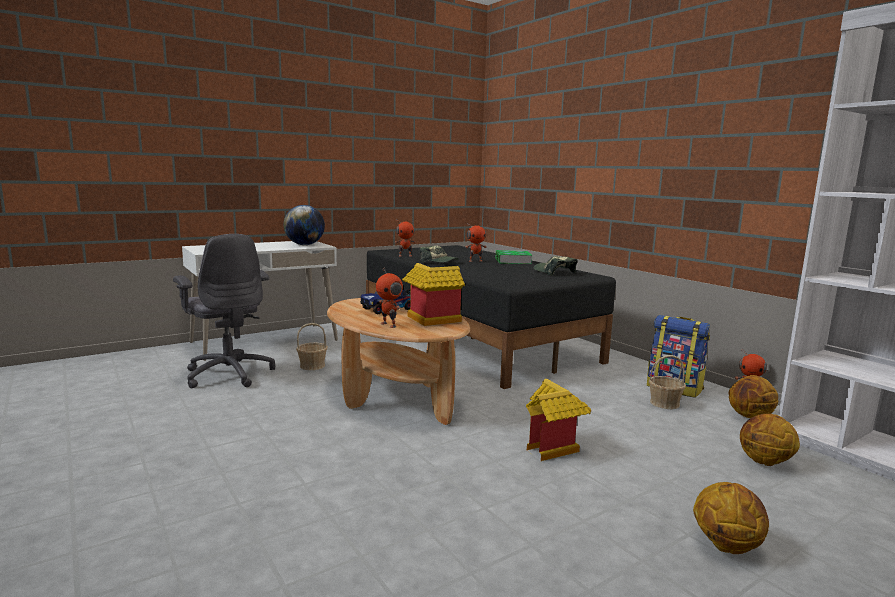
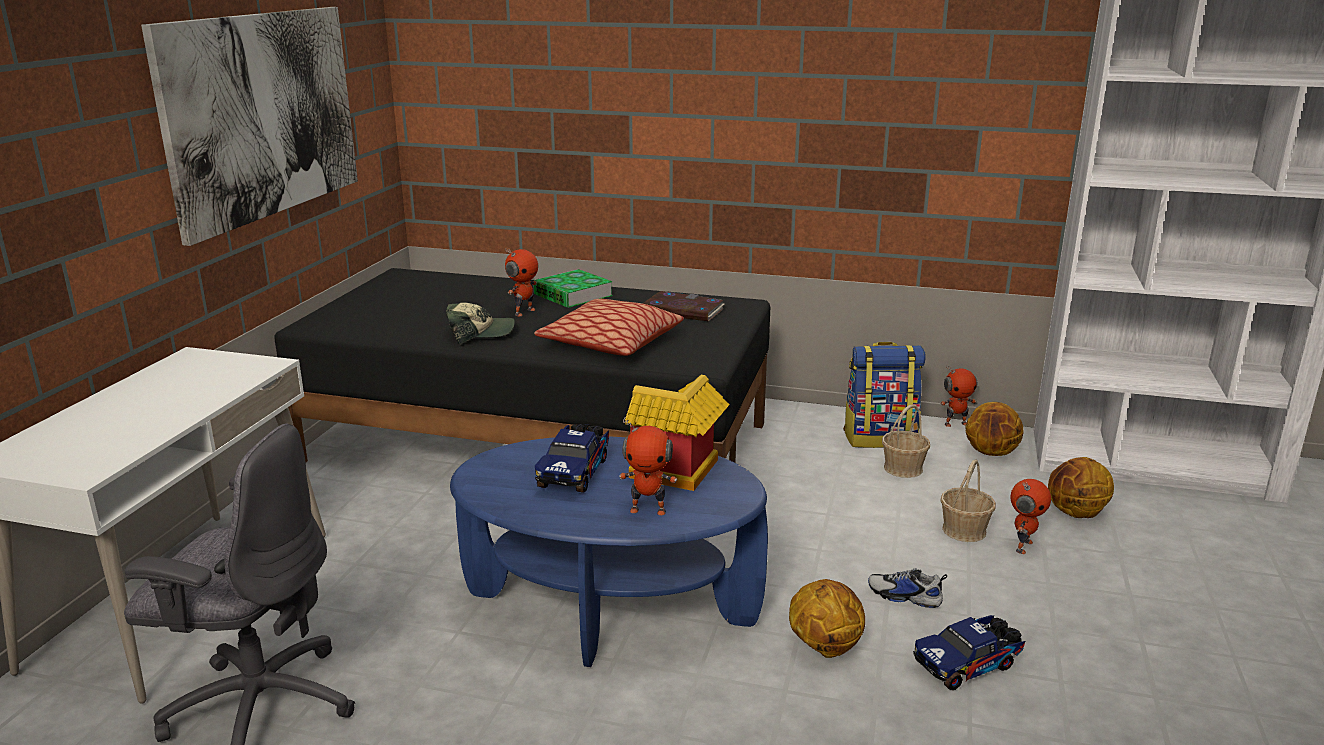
camera: 40 degrees left, 10 degrees up
(304, 245) = (223, 372): globe -> none
(312, 366) = (383, 613): basket -> basket (964, 530)
(385, 150) = (263, 115): none -> picture
(395, 396) = (609, 609): brown coffee table -> blue coffee table
(405, 256) = (385, 330): toy robot -> toy robot (1022, 546)
(487, 273) = (610, 343): none -> pillow
(535, 487) = (968, 664): none -> toy truck
(553, 448) = (904, 596): toy house -> shoe
(554, 272) = (682, 310): cap -> book
(726, 545) = (1176, 636): basketball -> basketball (824, 647)

